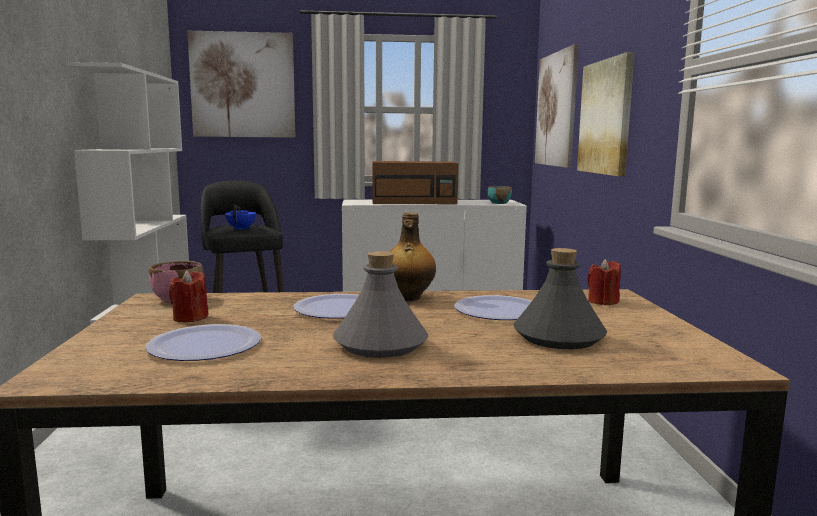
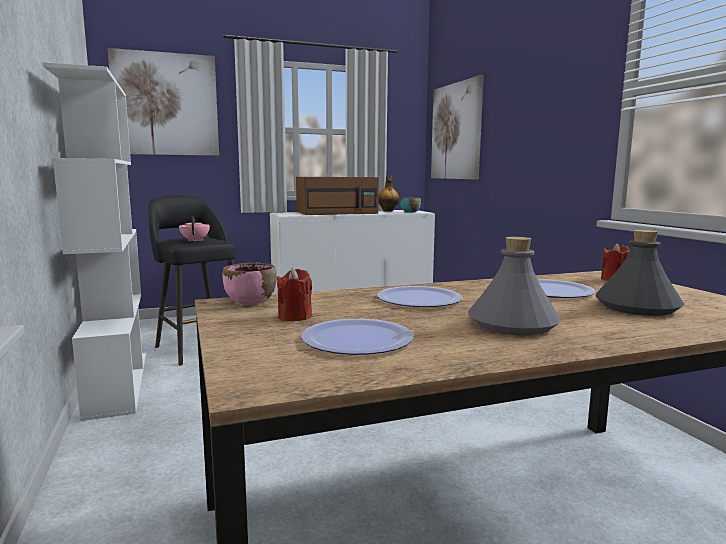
camera: 15 degrees left, 0 degrees up
(241, 229) = (195, 240): blue teapot -> pink teapot
(408, 298) = (460, 286): bottle -> bottle (388, 211)
(606, 117) = (523, 135): picture -> none

